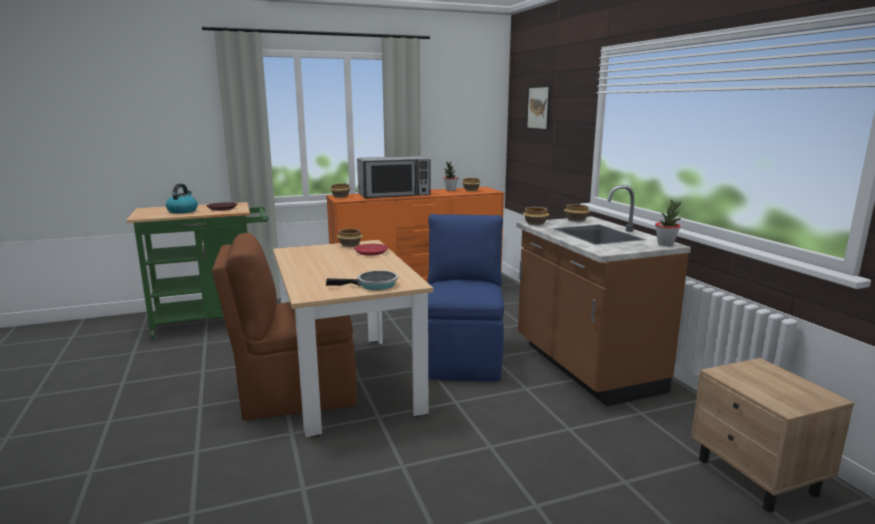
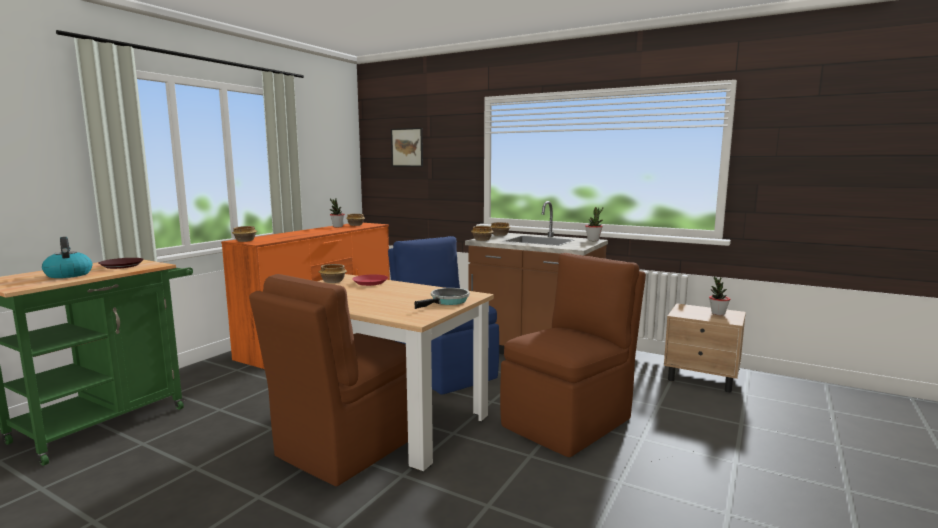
camera: 40 degrees left, 5 degrees down
(394, 195) = (298, 234): microwave -> none
(493, 452) = (569, 421): none -> brown chair
(791, 390) = (718, 313): none -> potted plant

